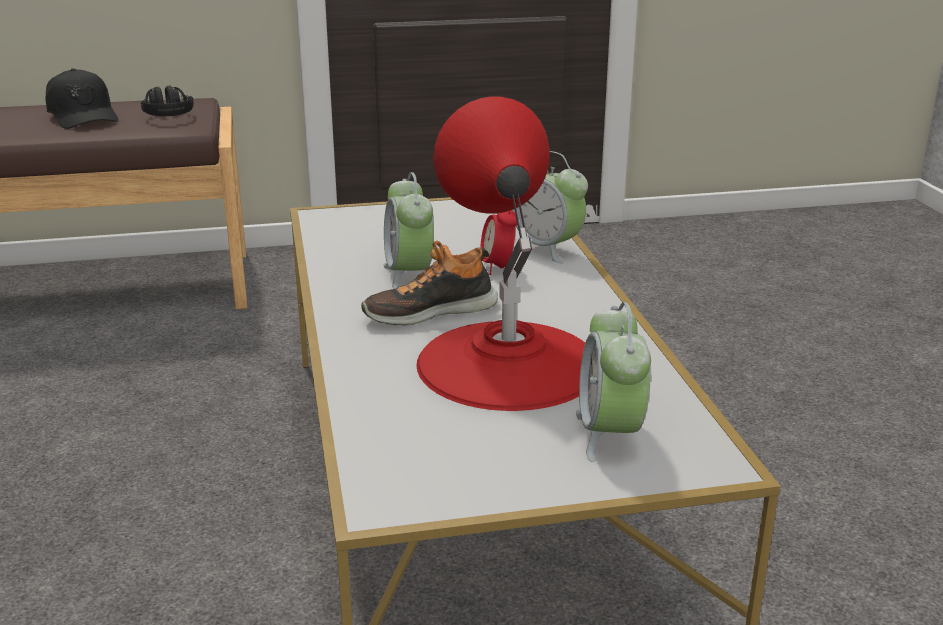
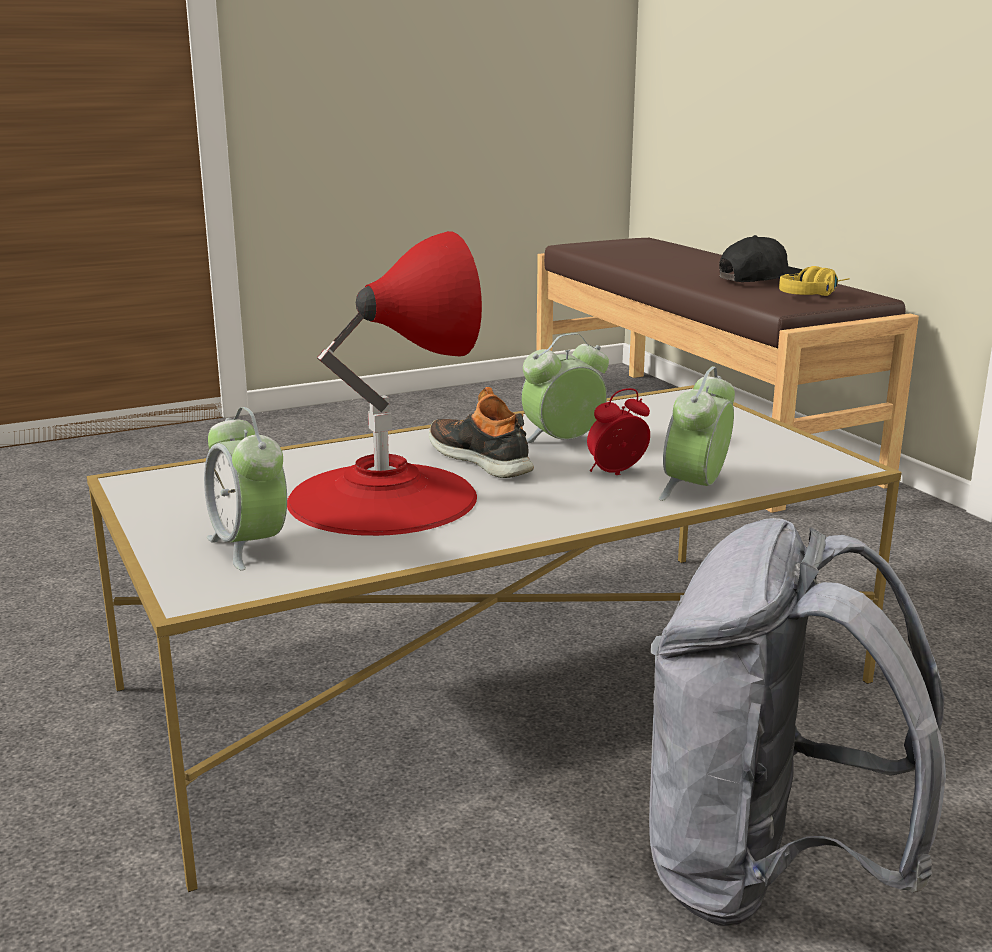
camera: 75 degrees right, 5 degrees down
(83, 117) = (762, 280): black cap -> black cap turned 150 degrees counterclockwise
(167, 113) = (813, 295): black headphones -> yellow headphones
(609, 434) = (249, 547): alarm clock -> alarm clock turned 105 degrees counterclockwise
(740, 433) = (766, 875): none -> grey backpack

